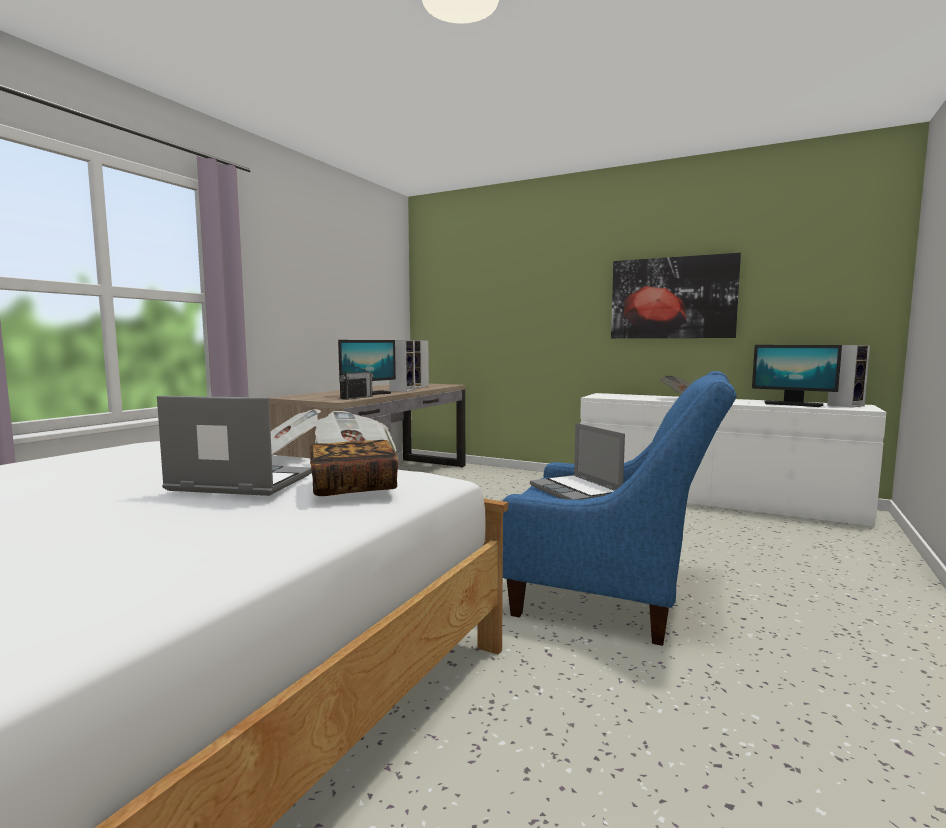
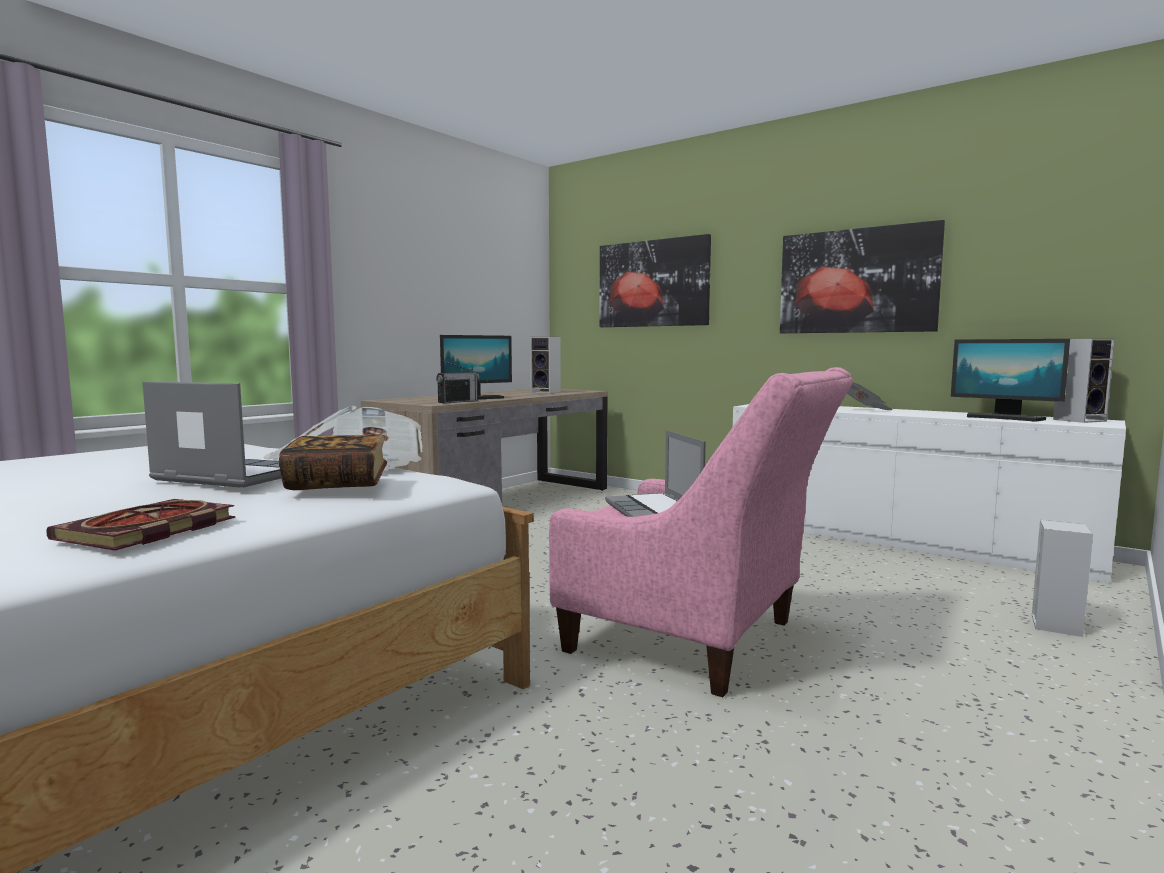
camera: 10 degrees right, 0 degrees up
(224, 550) = (146, 531): none -> book
(402, 390) = (523, 395): speaker -> speaker (1054, 624)
(502, 296) = (653, 283): none -> picture
(614, 597) = (698, 641): blue armchair -> pink armchair

